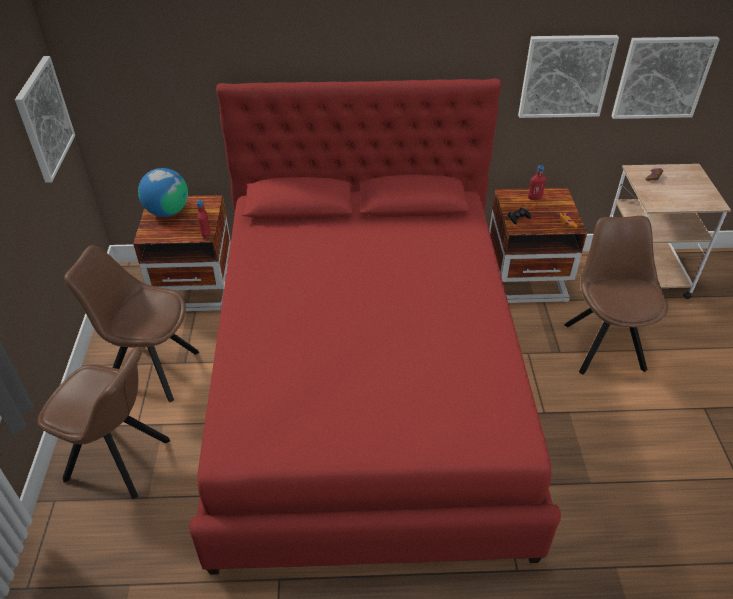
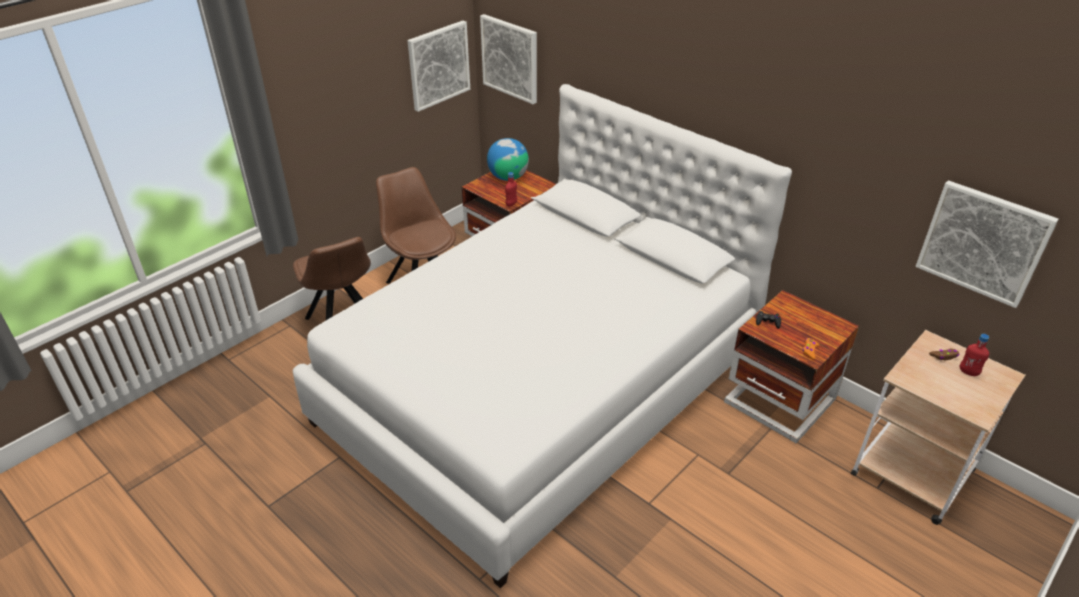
camera: 45 degrees right, 5 degrees down
(367, 384) = (540, 388): red bed -> white bed
(534, 198) = (809, 316): red bottle -> red bottle (968, 372)
(565, 76) = (869, 196): picture -> picture (510, 58)
(603, 346) = (777, 497): brown chair -> none

